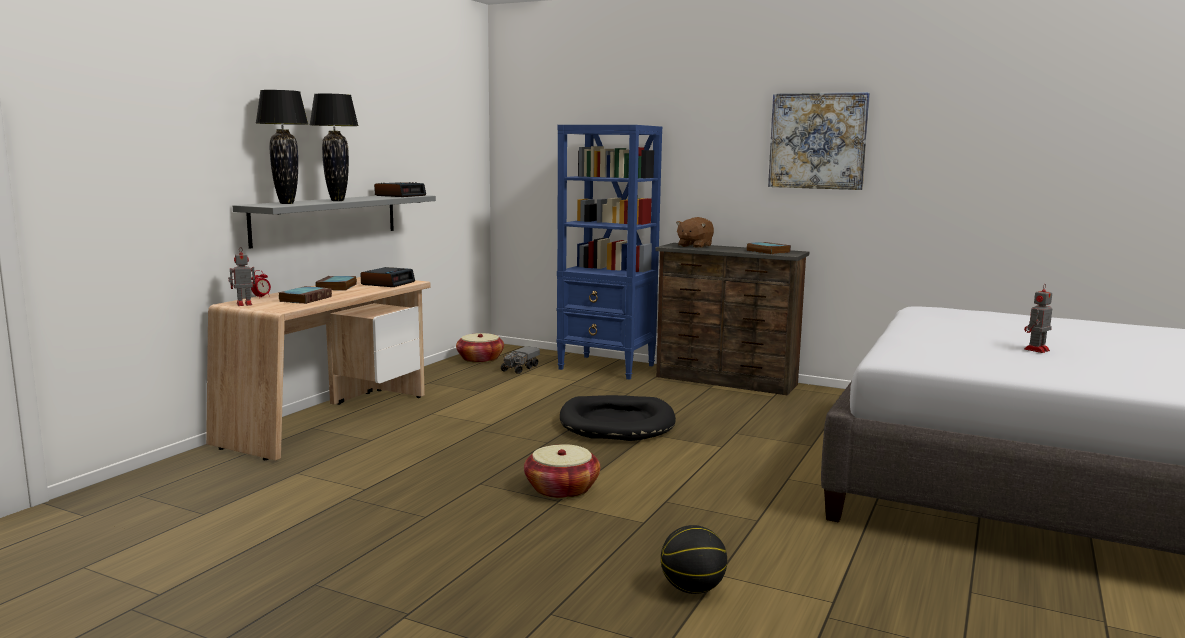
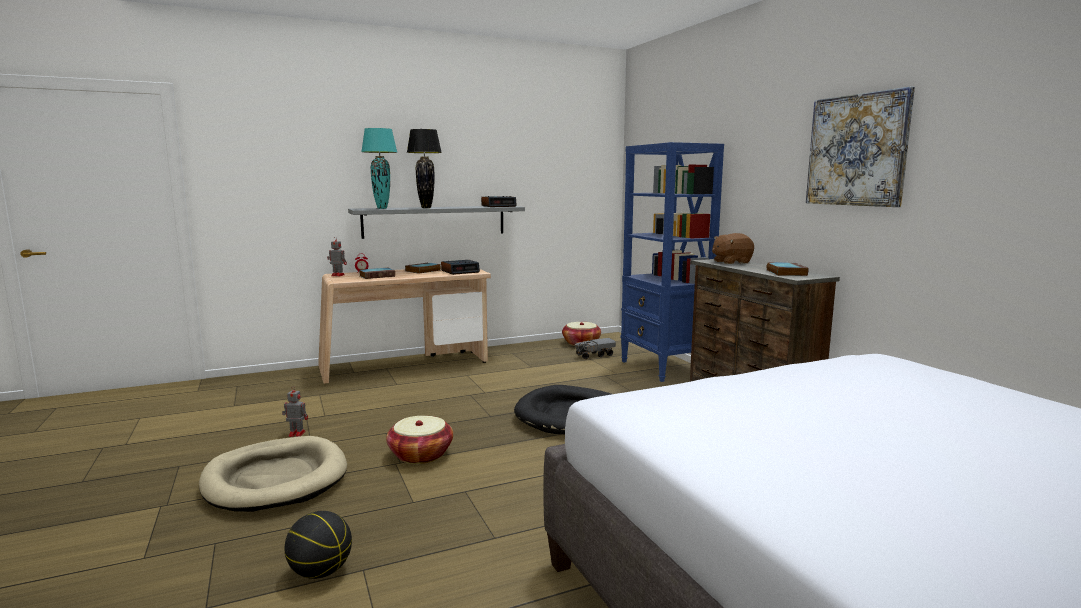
camera: 40 degrees right, 0 degrees up
(286, 203) = (382, 208): black table lamp -> turquoise table lamp
(470, 553) = (276, 479): none -> beige dog bed
(1036, 350) = (846, 438): toy robot -> toy robot (296, 434)

